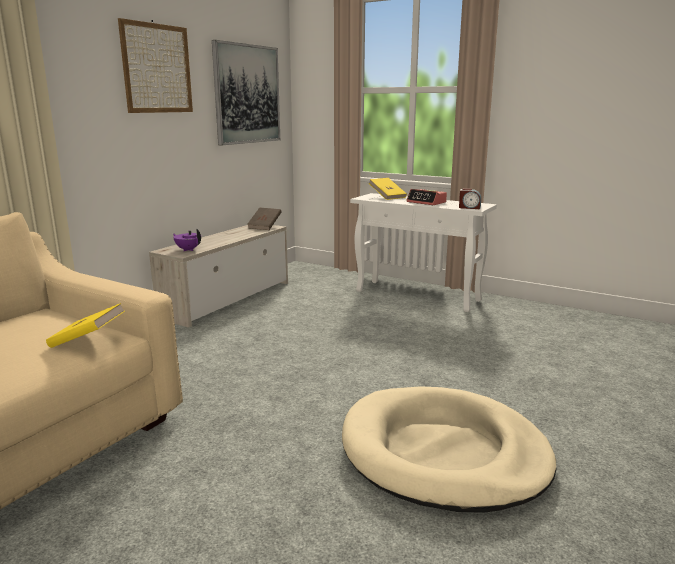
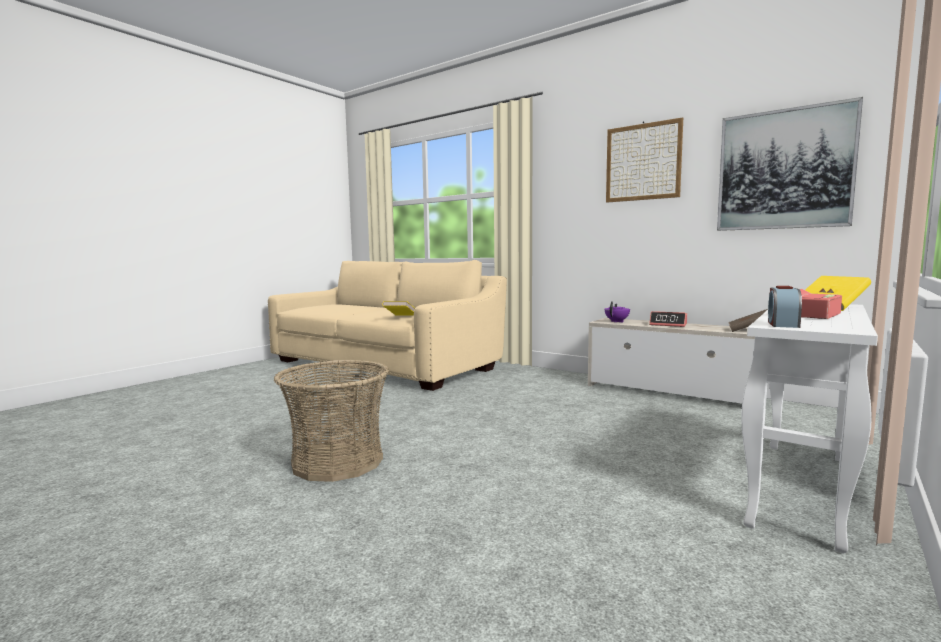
camera: 95 degrees right, 10 degrees down
(220, 239) = (668, 324): none -> alarm clock
(443, 453) = (337, 461): beige dog bed -> basket

